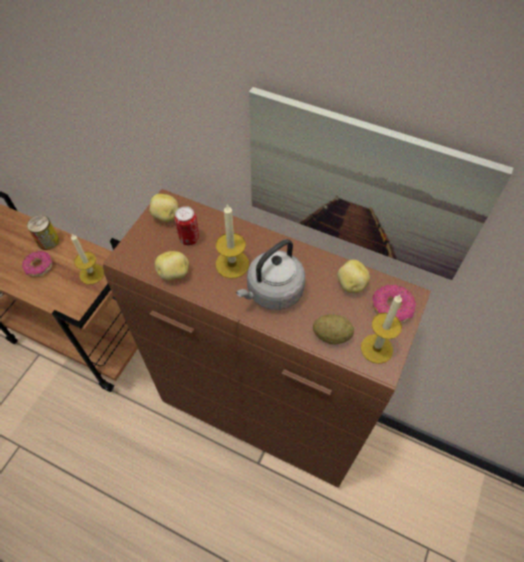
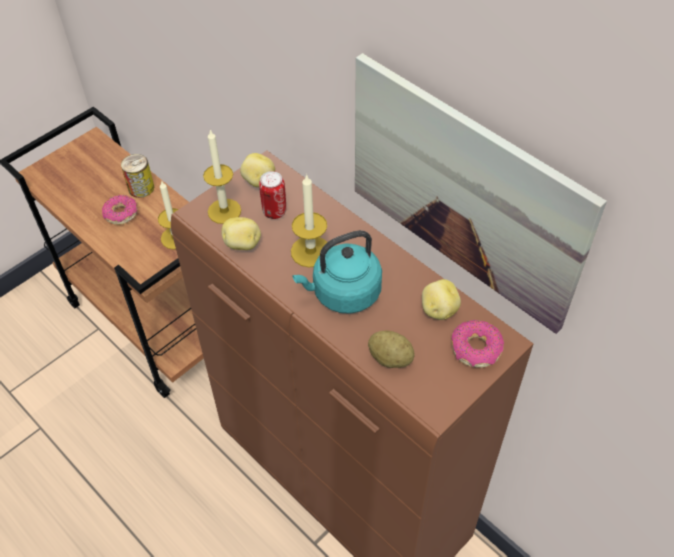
camera: 20 degrees right, 5 degrees down
(272, 292) = (343, 294): grey kettle -> turquoise kettle
(376, 348) = (436, 387): candle -> candle (224, 211)

